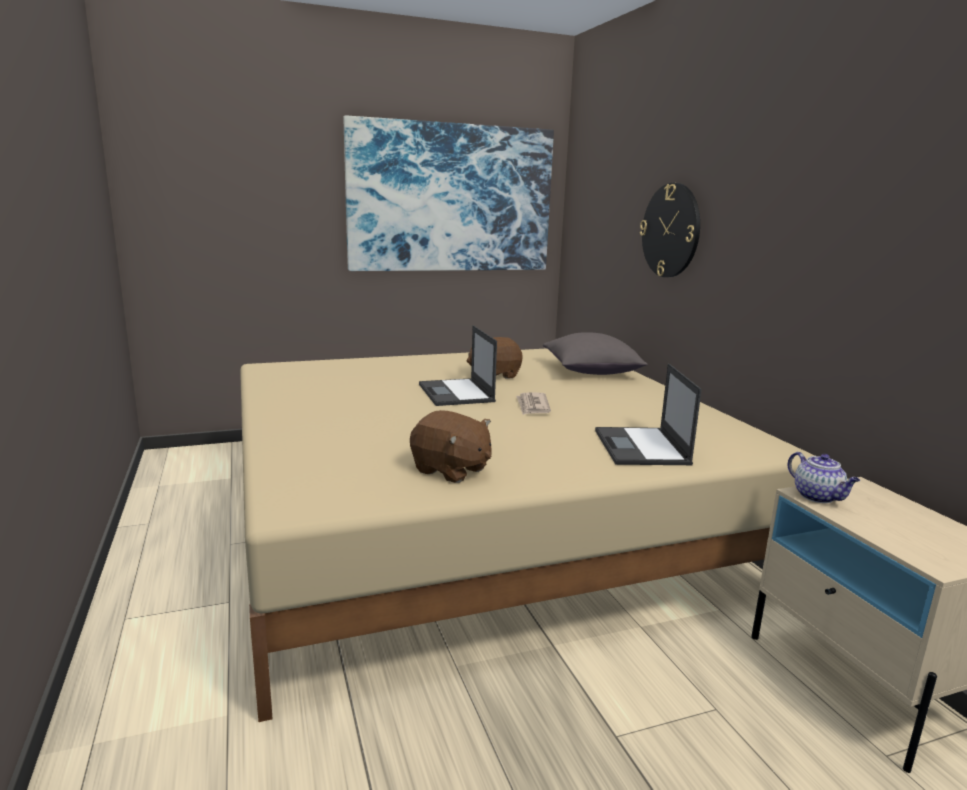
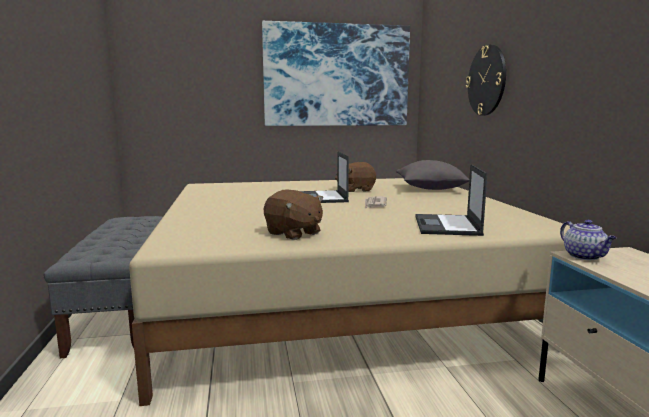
camera: 10 degrees right, 5 degrees down
(182, 568) = (126, 311): none -> grey bench

